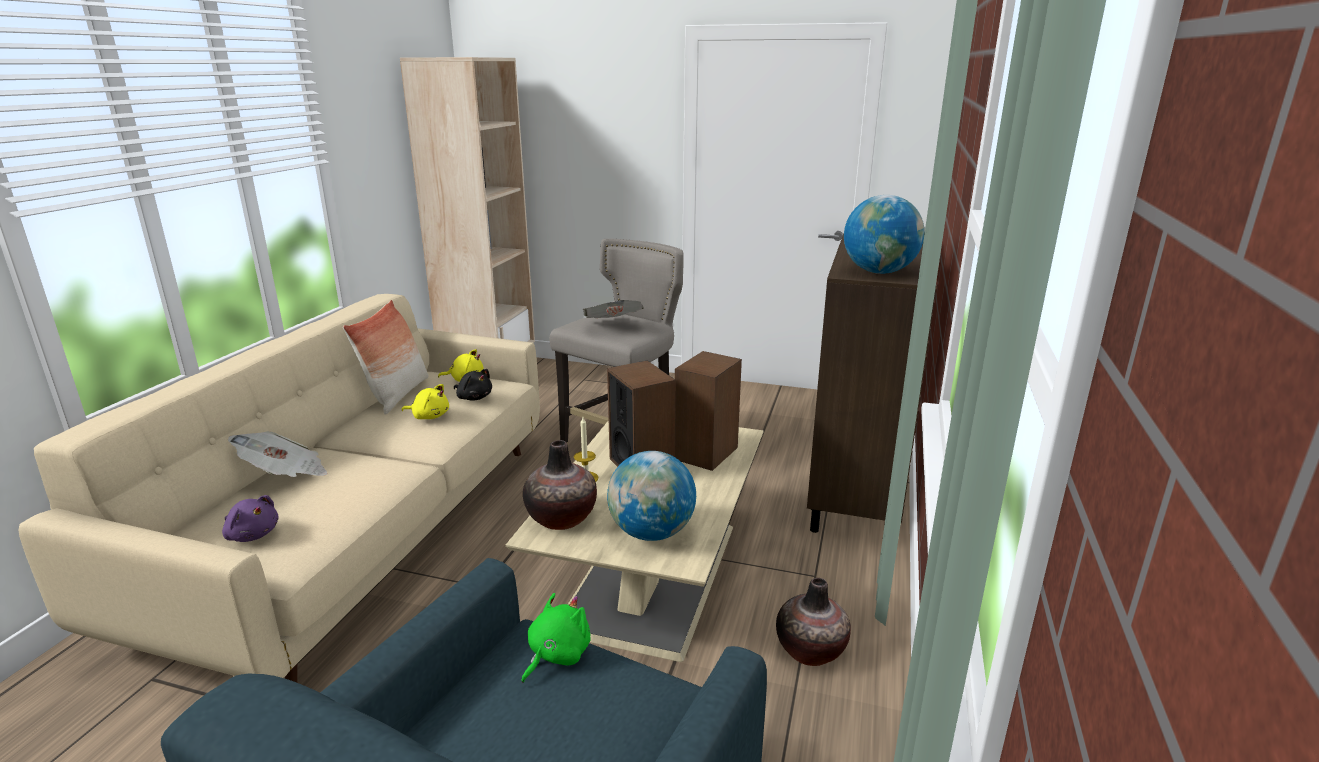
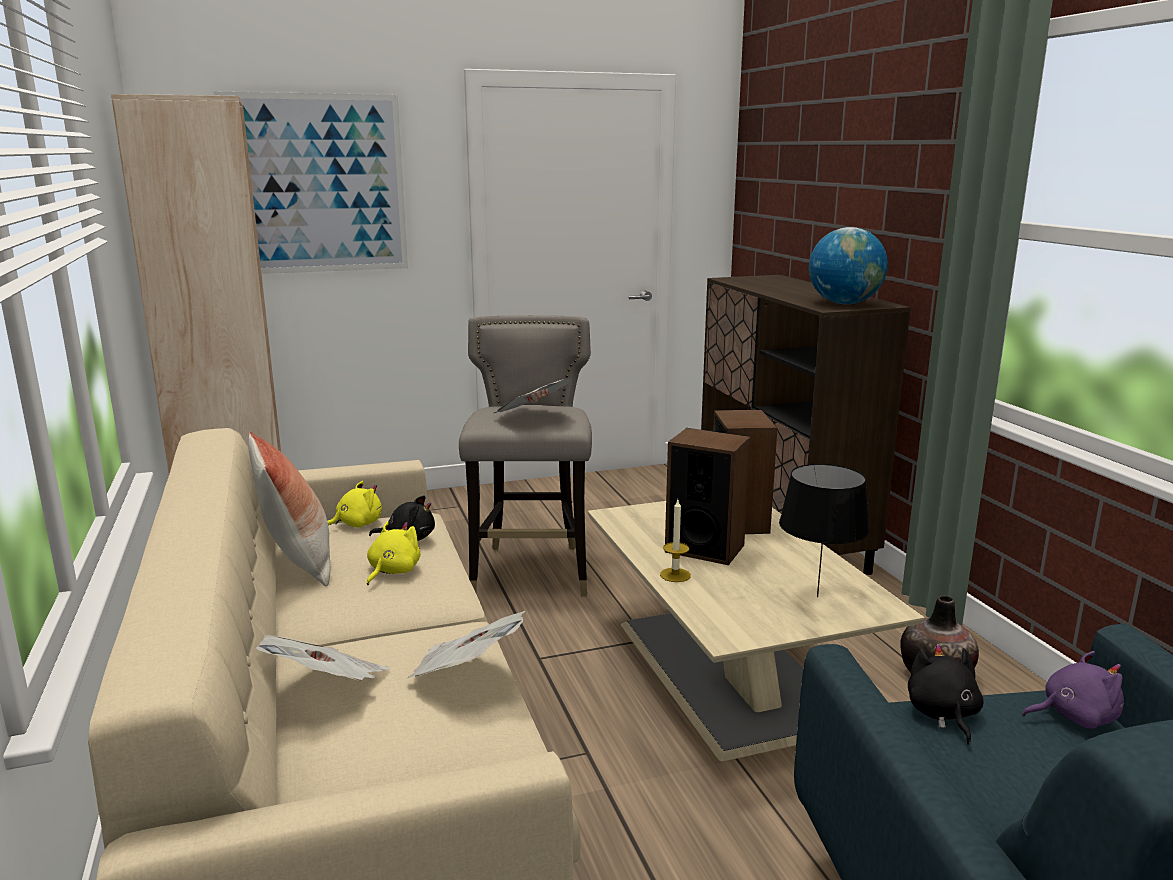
camera: 35 degrees left, 5 degrees down
(252, 534) = (414, 763): purple plush toy -> purple plush toy (1073, 716)
(354, 494) = (467, 673): none -> newspaper
(429, 416) = (392, 571): yellow plush toy -> yellow plush toy turned 45 degrees counterclockwise
(556, 655) = (942, 714): green plush toy -> black plush toy
(562, 518) = (721, 615): vase -> none
(569, 121) = (316, 184): none -> picture
(651, 533) = (817, 597): globe -> black table lamp

